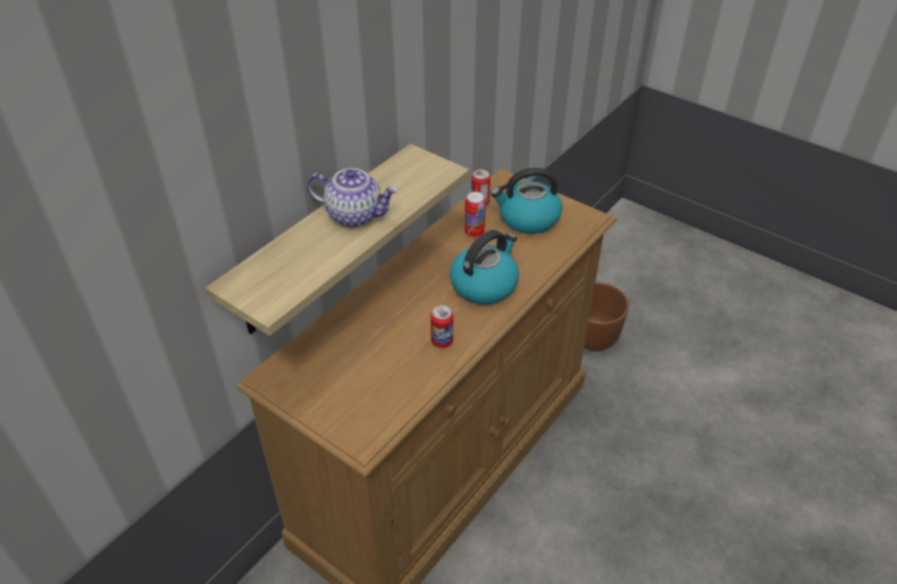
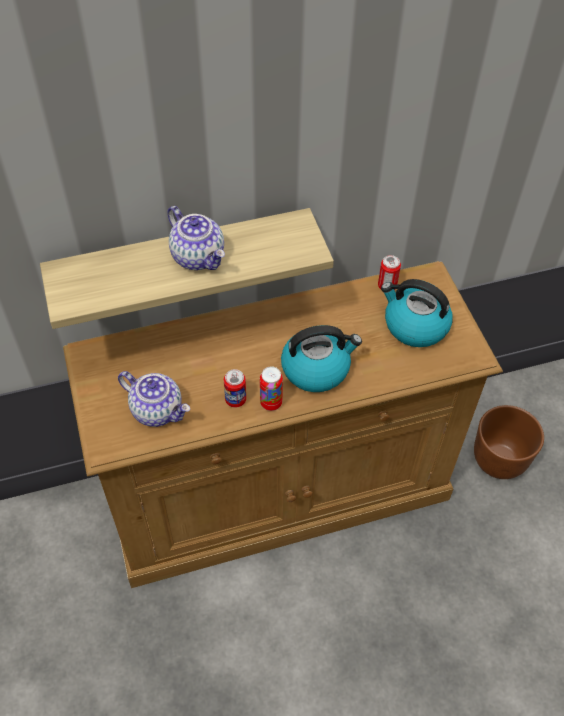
camera: 35 degrees right, 10 degrees up
(382, 386) = (158, 410): none -> teapot
(474, 233) = (353, 314): can -> can (271, 403)

